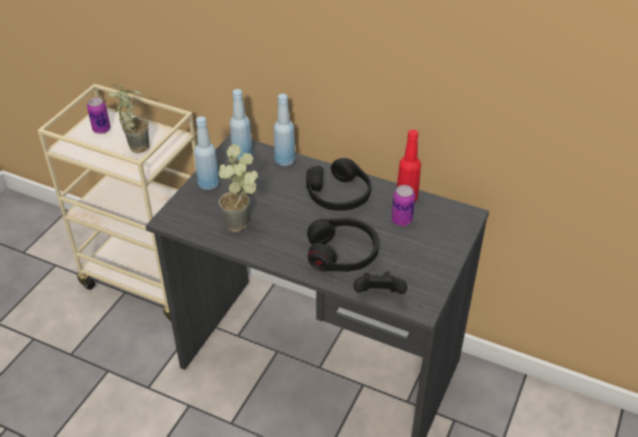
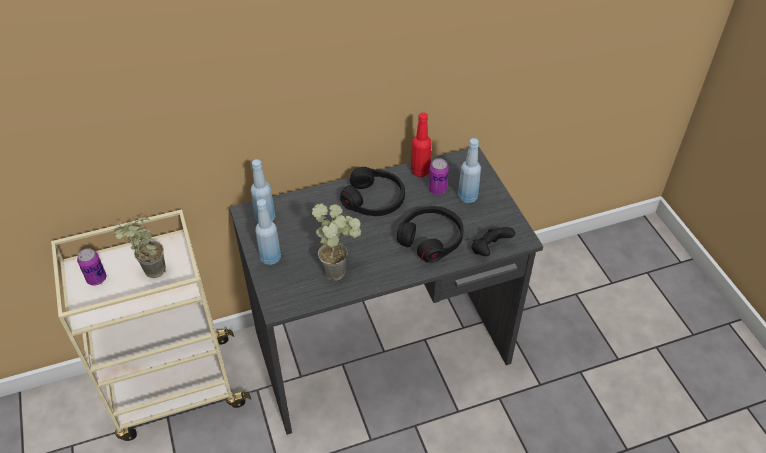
camera: 45 degrees left, 5 degrees up
(284, 161) = (302, 200): blue bottle -> blue bottle (467, 197)

